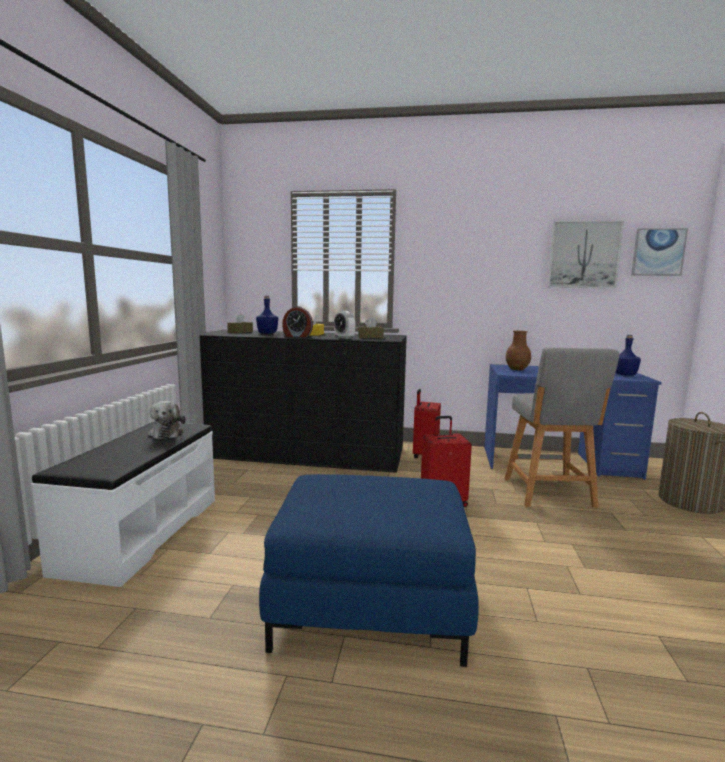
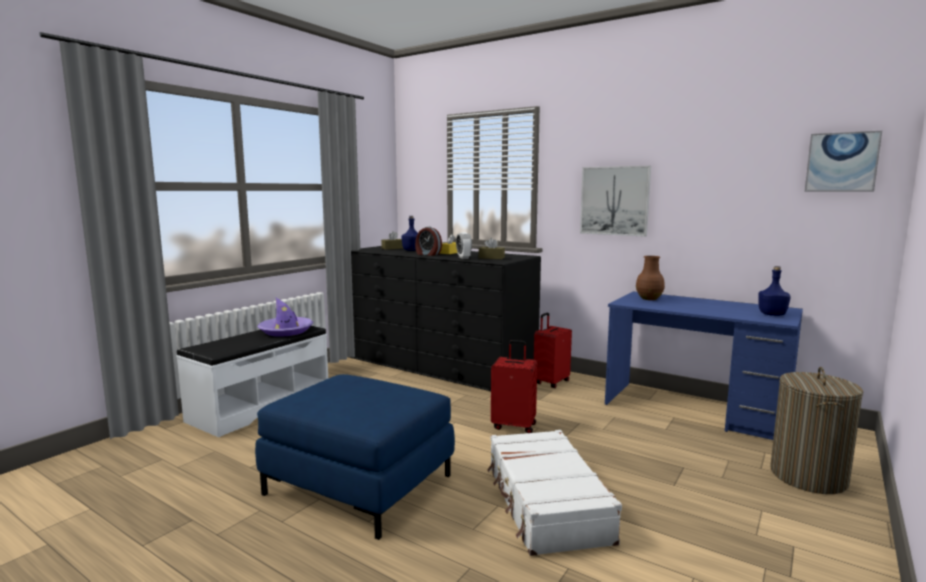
camera: 25 degrees right, 0 degrees up
(166, 433) = (286, 331): plush toy -> purple hat
(549, 494) = (636, 438): grey stool -> none
(561, 573) = (545, 503): none -> white suitcase
(583, 255) = (742, 168): picture -> picture (614, 201)

